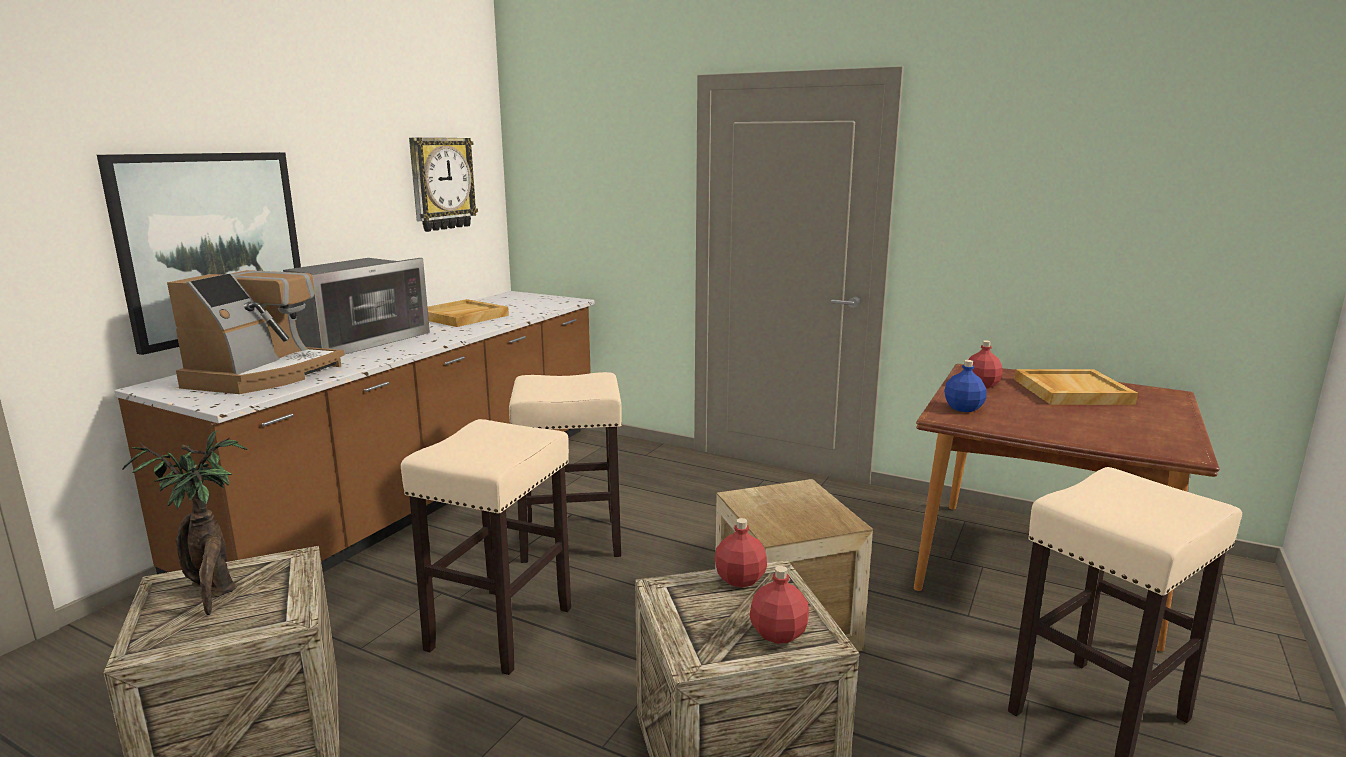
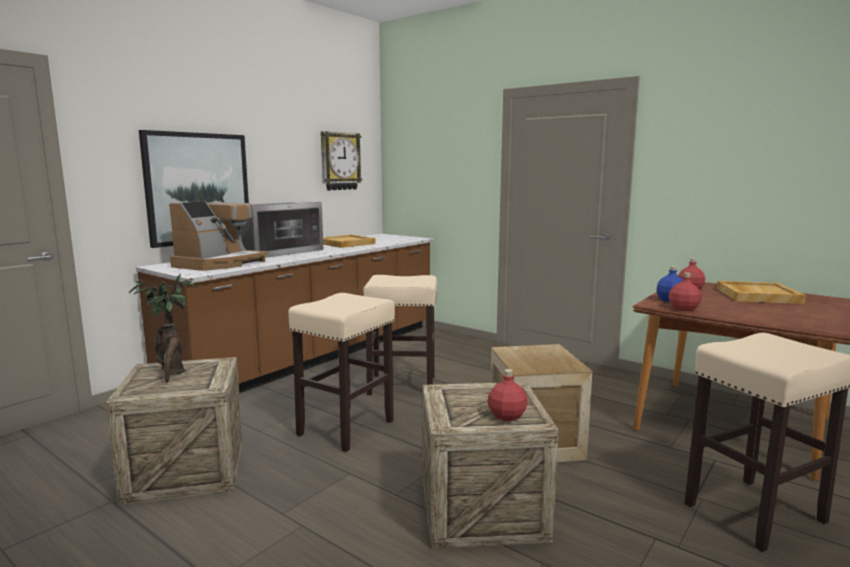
camera: 10 degrees right, 5 degrees down
(739, 579) = (490, 389): red bottle -> red bottle (683, 309)

